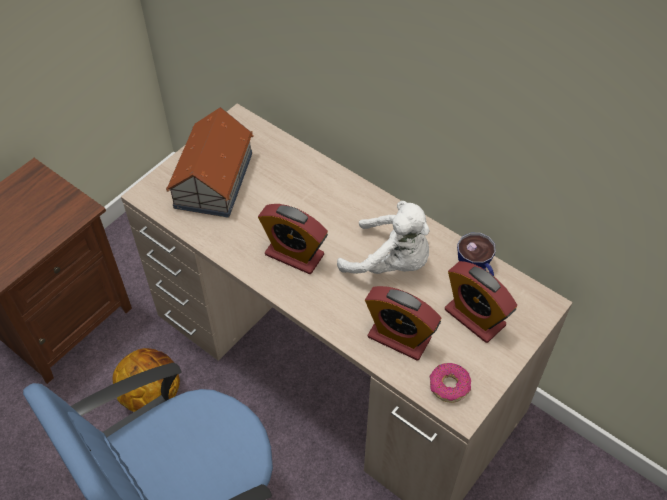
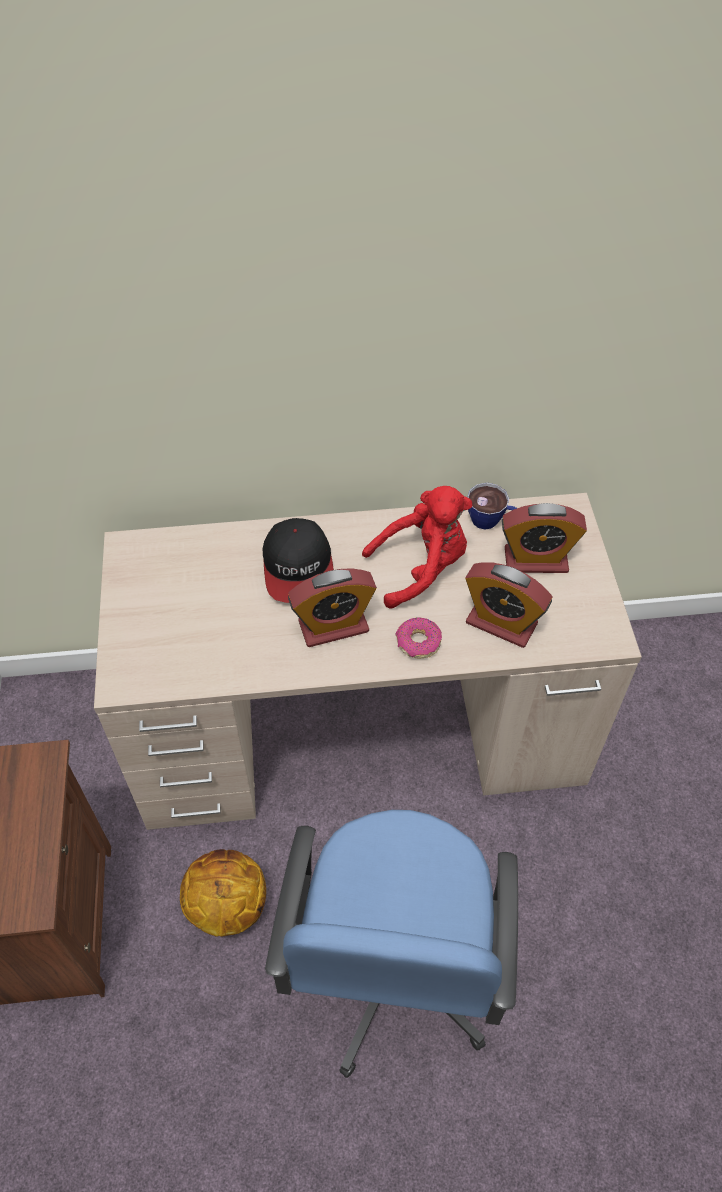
camera: 45 degrees left, 0 degrees up
(213, 180) = (173, 620): toy house -> none
(316, 204) = (299, 568): none -> cap
(391, 262) = (421, 568): white plush toy -> red plush toy
(399, 337) = (501, 623): alarm clock -> alarm clock turned 45 degrees clockwise
(449, 386) = (581, 629): donut -> donut (418, 642)

